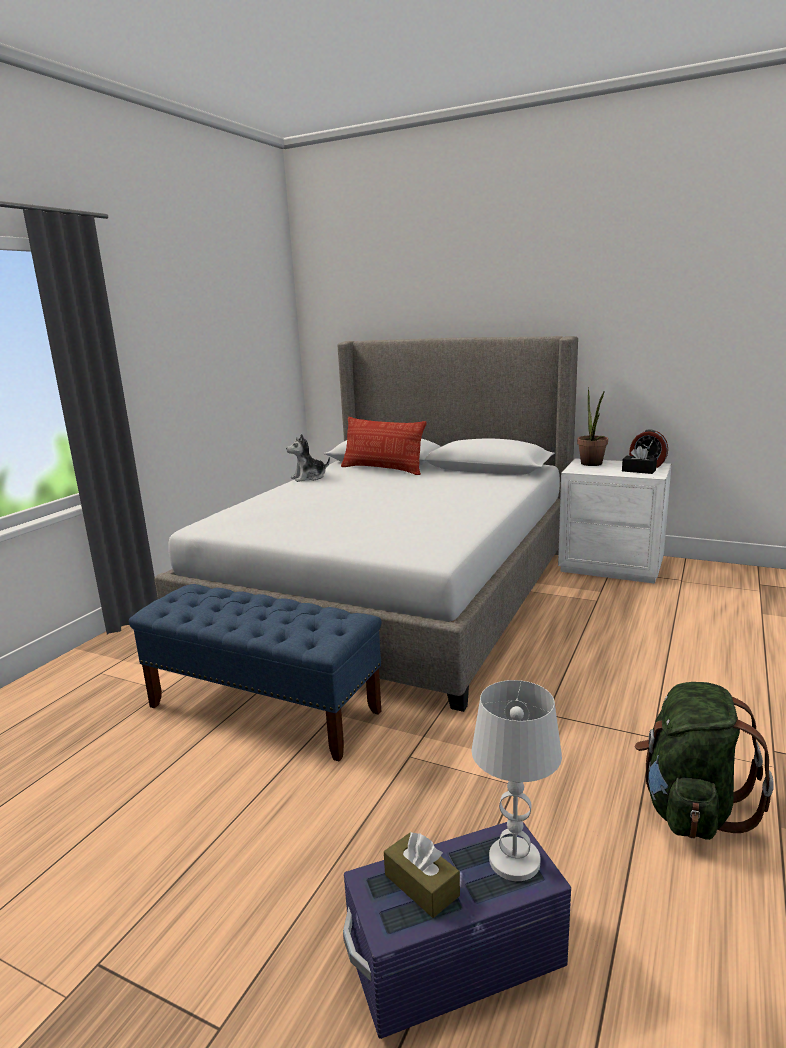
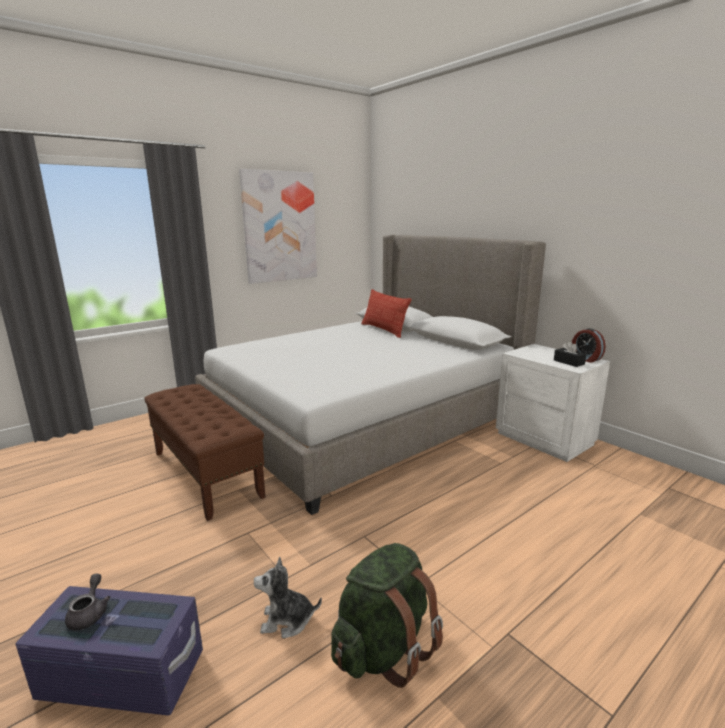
camera: 25 degrees right, 0 degrees up
(200, 338) = (279, 227): none -> picture
(264, 709) = (206, 474): blue bench -> brown bench
(309, 478) = (330, 328): plush toy -> plush toy (287, 620)
(421, 885) = (90, 613): brown tissue box -> grey teapot
(515, 860) = (154, 623): white table lamp -> none
(592, 464) = (538, 351): potted plant -> none

